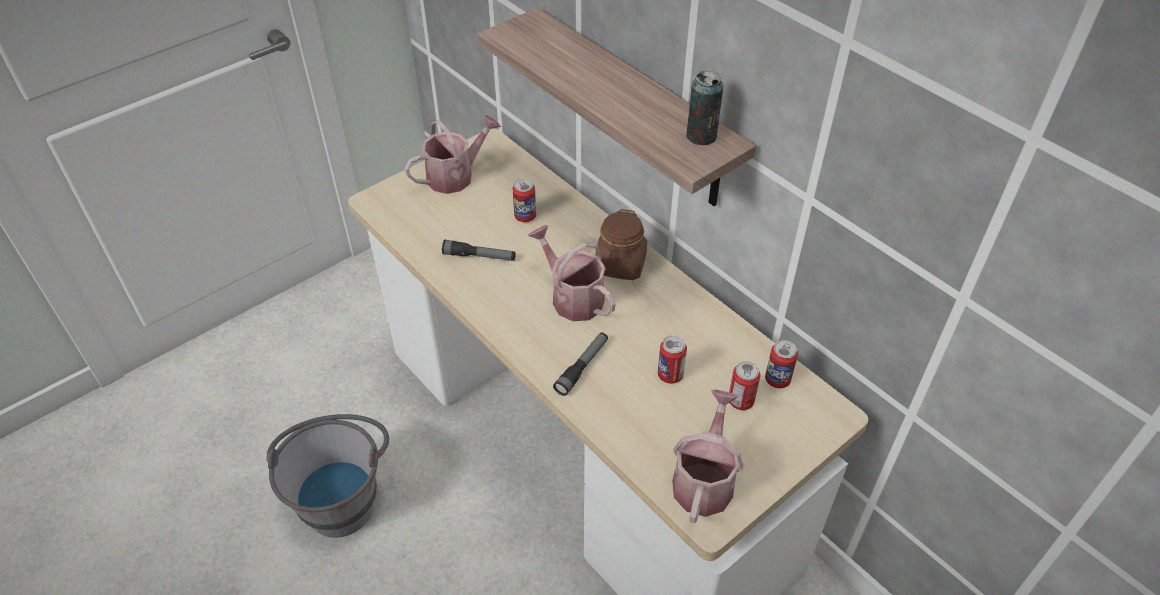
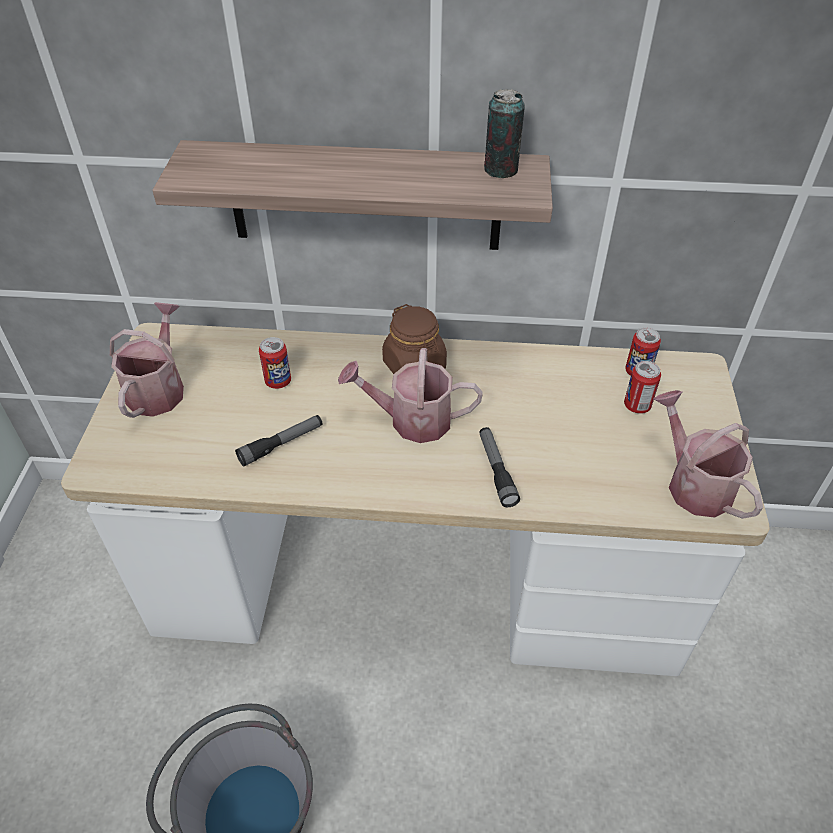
camera: 45 degrees left, 0 degrees up
(670, 375) = (567, 425): can -> none

